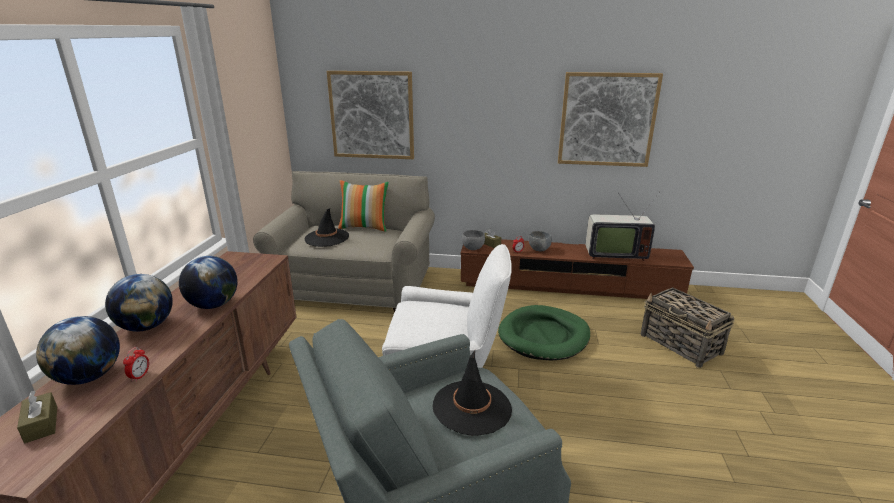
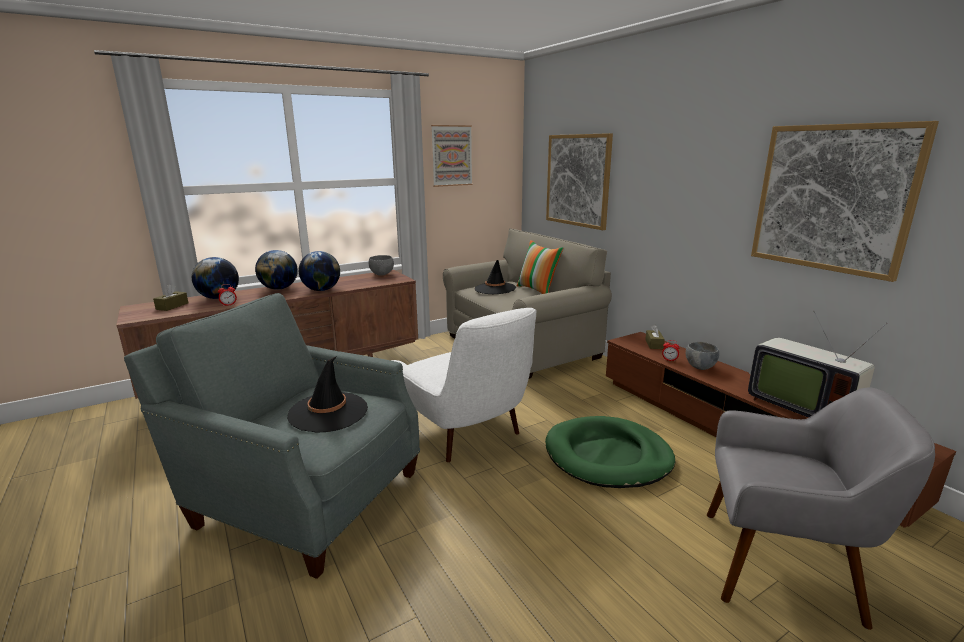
camera: 50 degrees right, 5 degrees down
(235, 101) = (451, 156): none -> picture
(472, 248) = (626, 341): grey bowl -> grey bowl (382, 274)
(681, 344) = (782, 567): basket -> grey armchair

